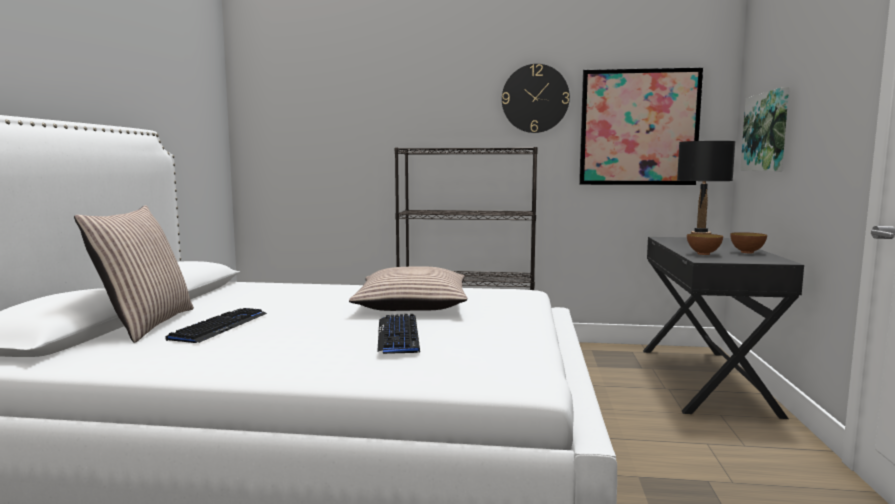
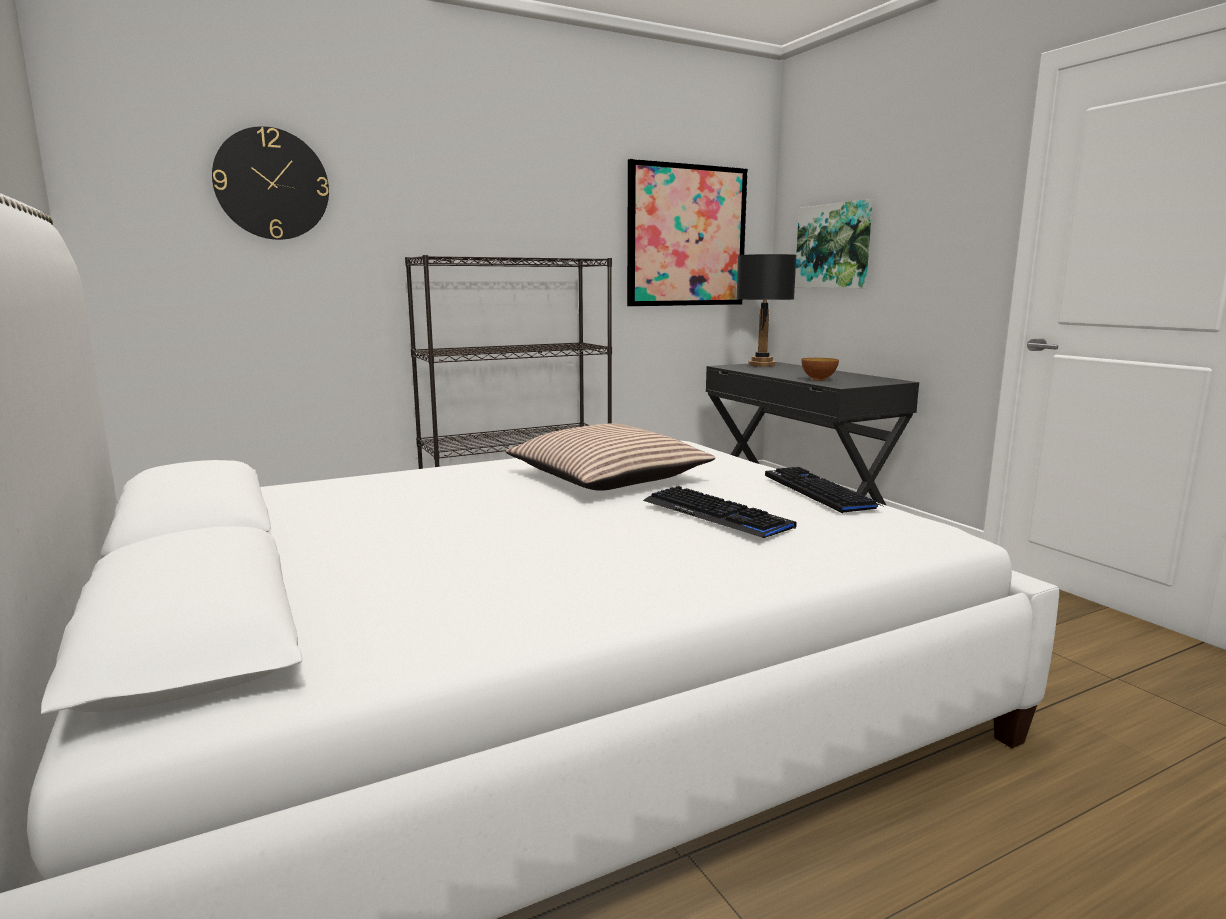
camera: 35 degrees left, 5 degrees up
(145, 324) = (298, 580): pillow -> none
(220, 327) = (443, 556): keyboard -> keyboard (819, 491)
(535, 98) = (574, 192): wall clock -> wall clock (272, 184)
(747, 252) = (843, 375): bowl -> none

